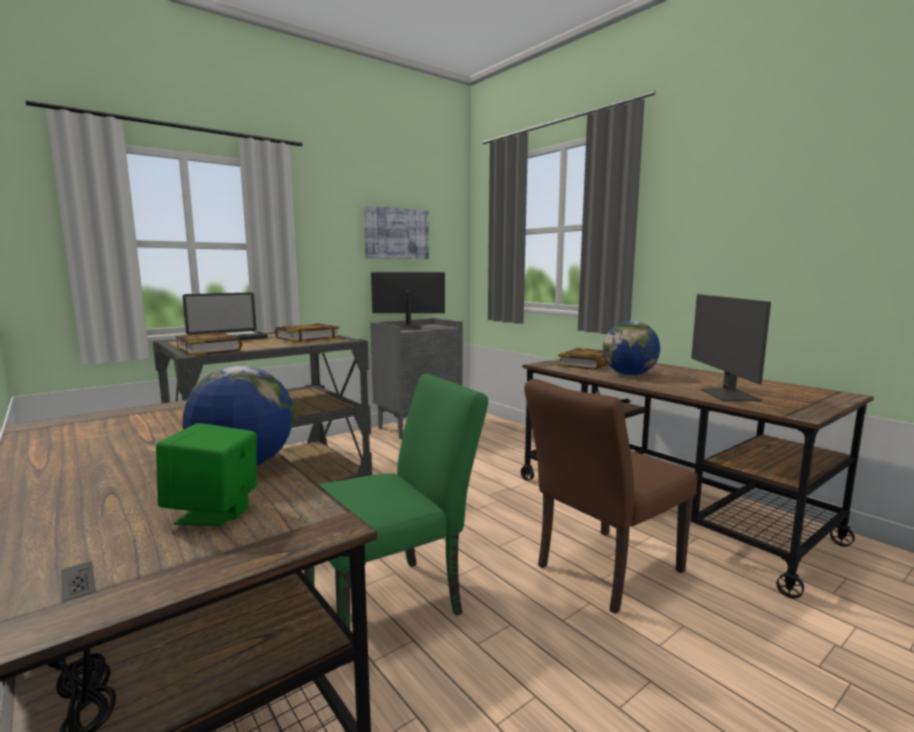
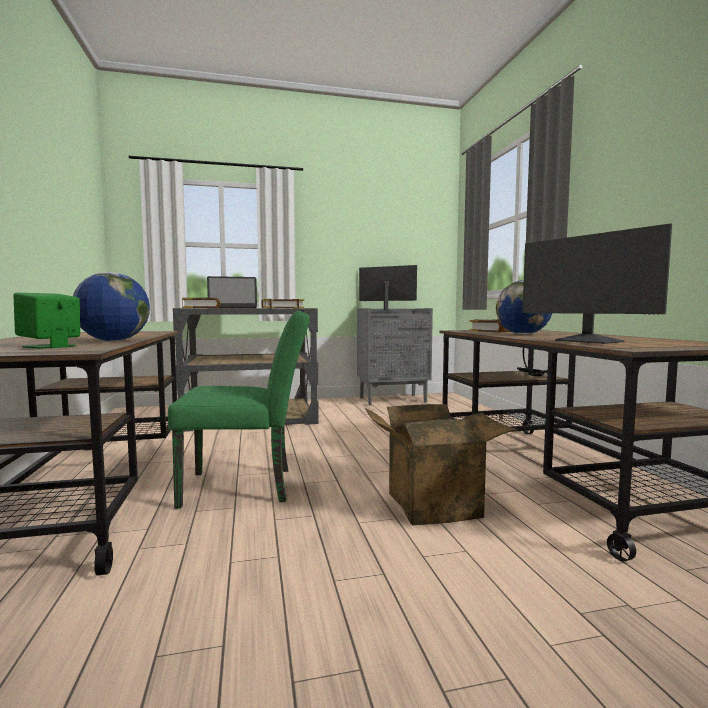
camera: 25 degrees right, 5 degrees down
(396, 233) = (384, 236): picture -> none
(601, 572) = (433, 503): brown chair -> cardboard box
(727, 395) = (588, 341): monitor -> monitor turned 60 degrees counterclockwise

